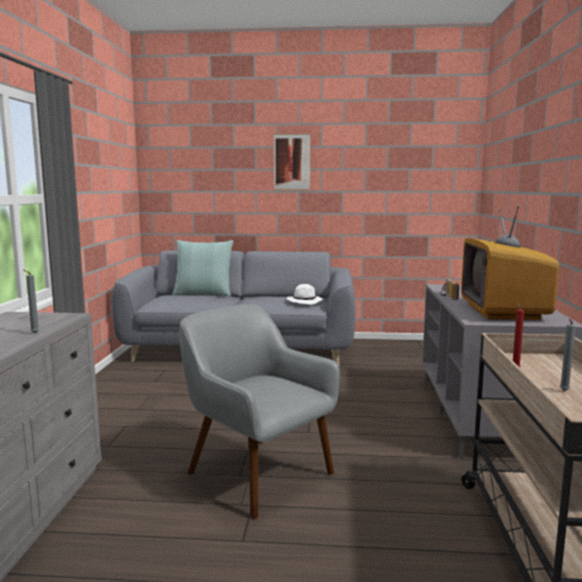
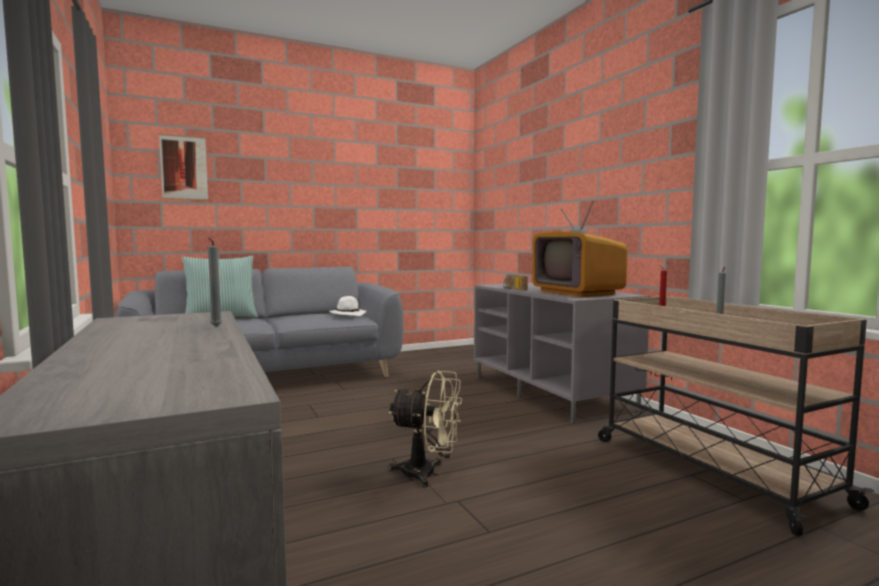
camera: 30 degrees left, 5 degrees down
(257, 473) = (428, 474): grey armchair -> beige fan
(291, 162) = (305, 176): picture -> picture (184, 167)

